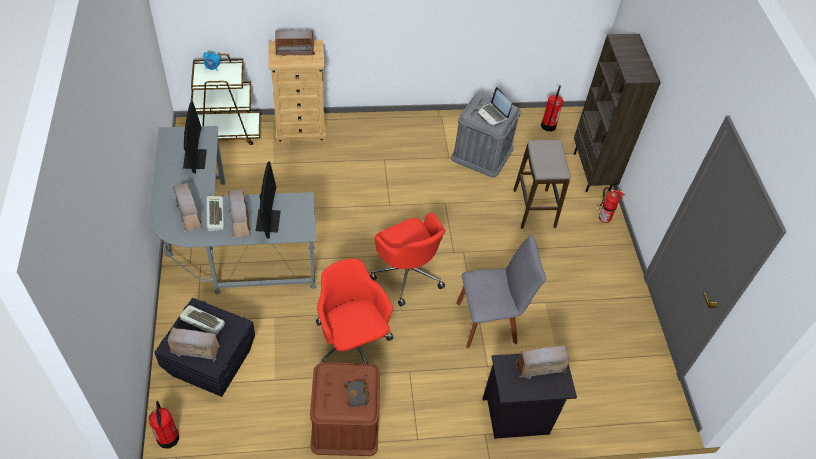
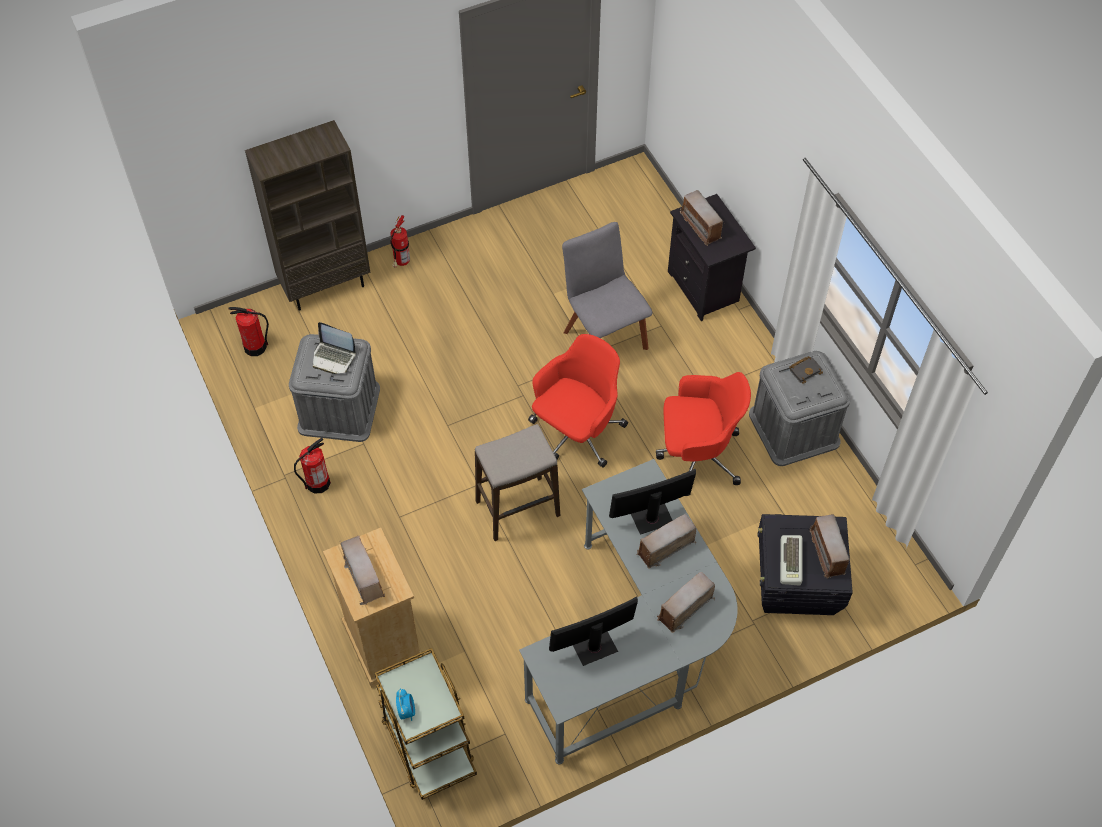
camera: 105 degrees left, 5 degrees up
(168, 437) = (900, 582): fire extinguisher -> fire extinguisher (317, 483)
(214, 215) = (672, 579): keyboard -> none
(345, 423) = (794, 428): brown storage box -> grey storage box
(352, 342) = (697, 456): red office chair -> red office chair turned 135 degrees counterclockwise
(493, 114) = (334, 357): laptop -> laptop turned 75 degrees clockwise
(534, 208) = (415, 331): stool -> stool (517, 508)

